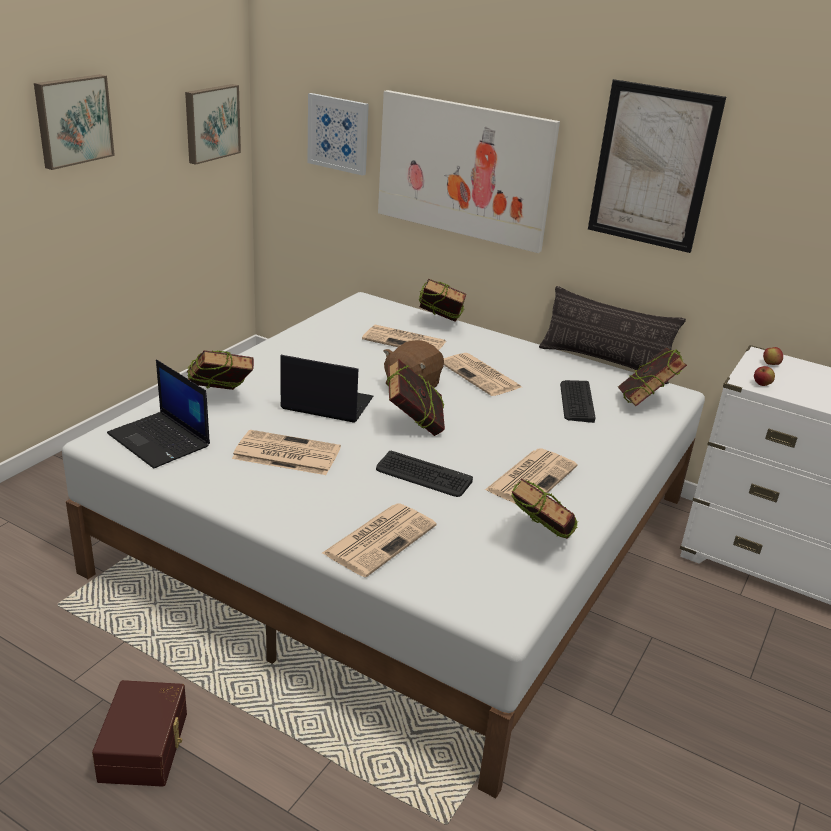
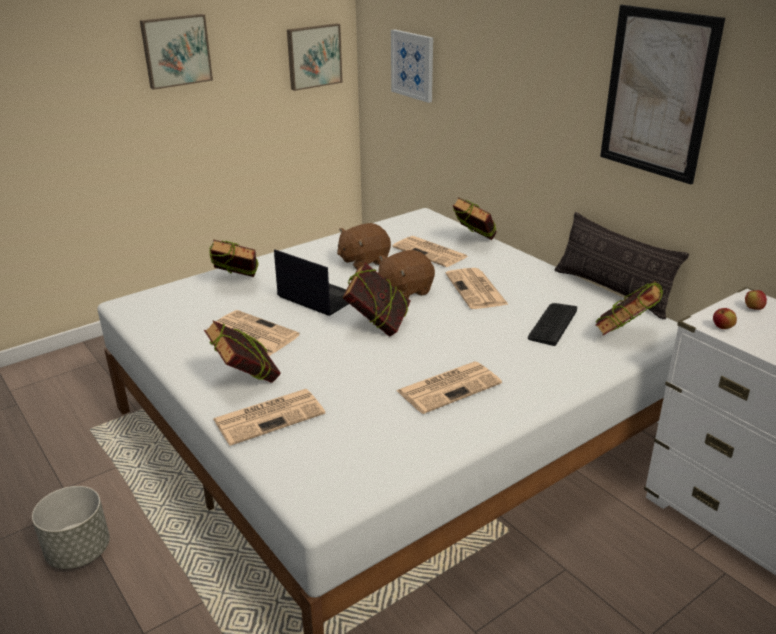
camera: 25 degrees right, 0 degrees up
(146, 746) = (79, 551): brown storage box -> grey planter
(160, 440) = (167, 309): laptop -> none
(342, 358) = (363, 261): none -> brown plush toy
(423, 475) = (351, 369): keyboard -> none
(464, 169) = (502, 97): picture -> none
(539, 542) = (408, 446): book -> book (246, 381)

